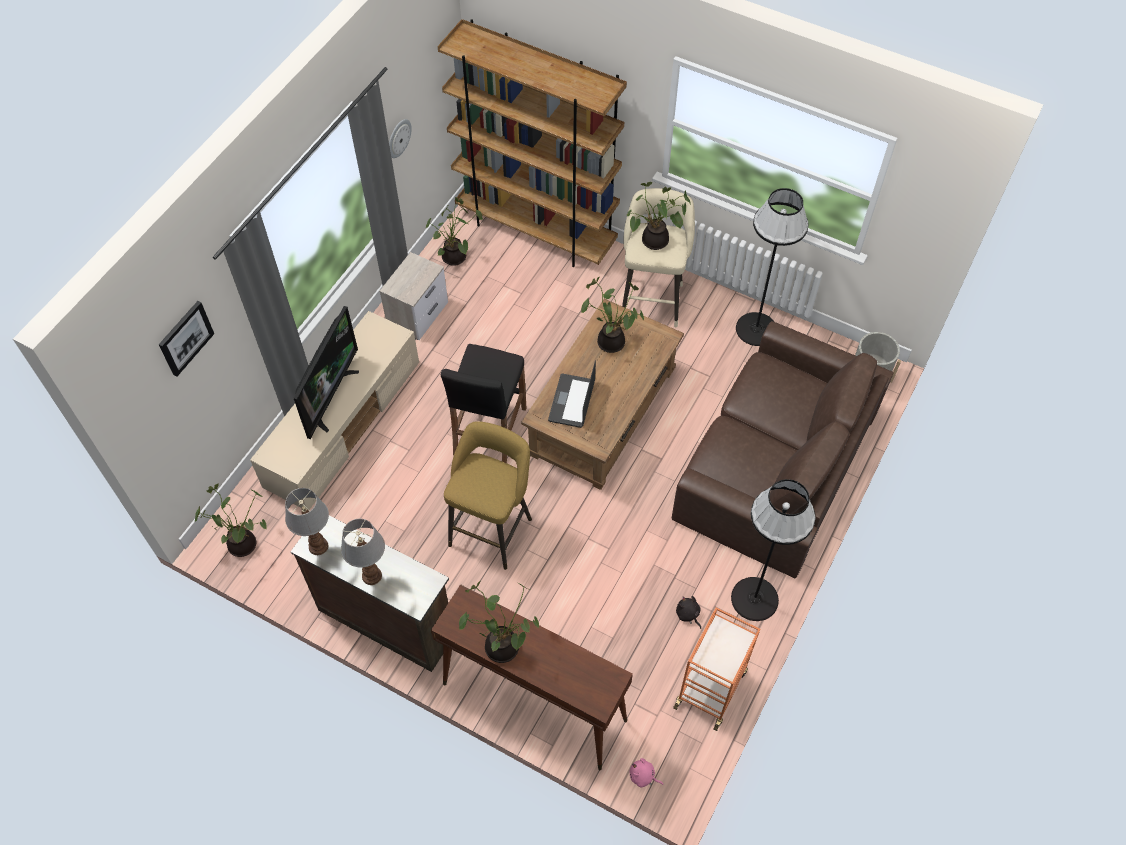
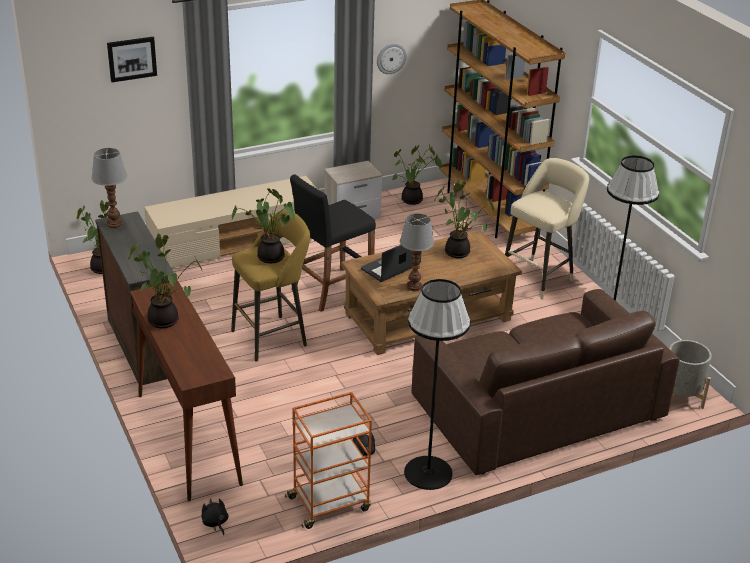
camera: 35 degrees right, 25 degrees down
(330, 397) = (230, 201): television -> none
(372, 575) = (128, 251): table lamp -> table lamp (415, 287)
(643, 776) = (215, 523): pink plush toy -> black plush toy
(654, 242) = (542, 202): potted plant -> potted plant (268, 258)

